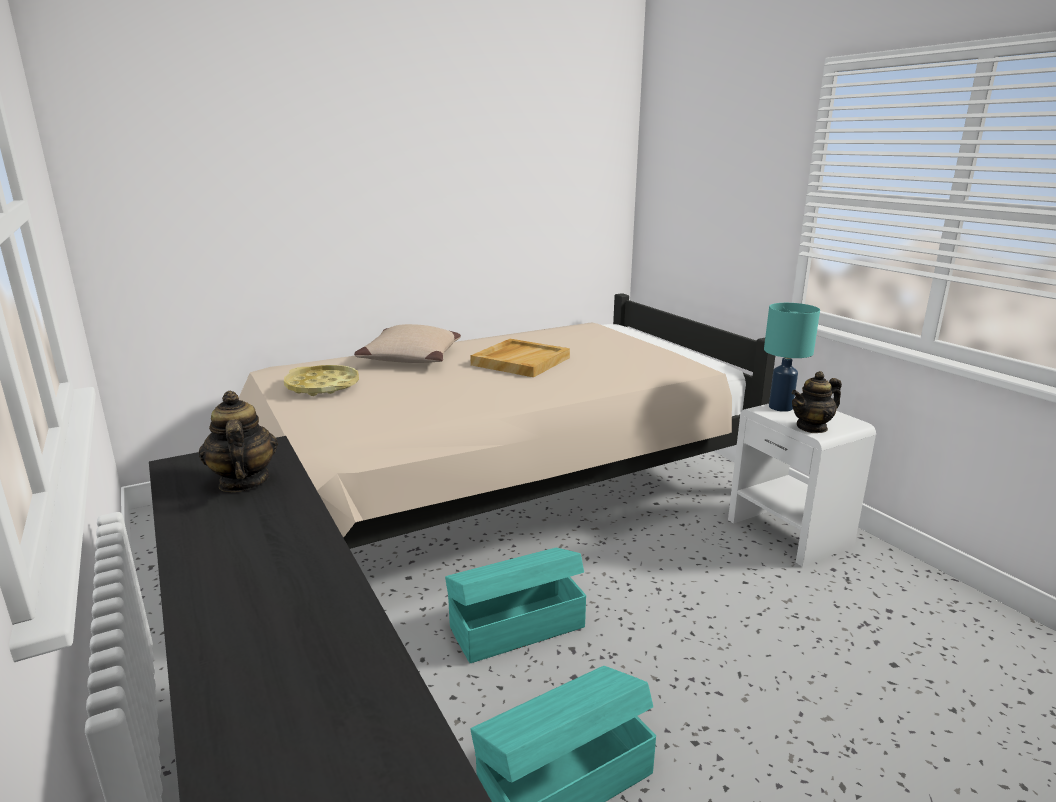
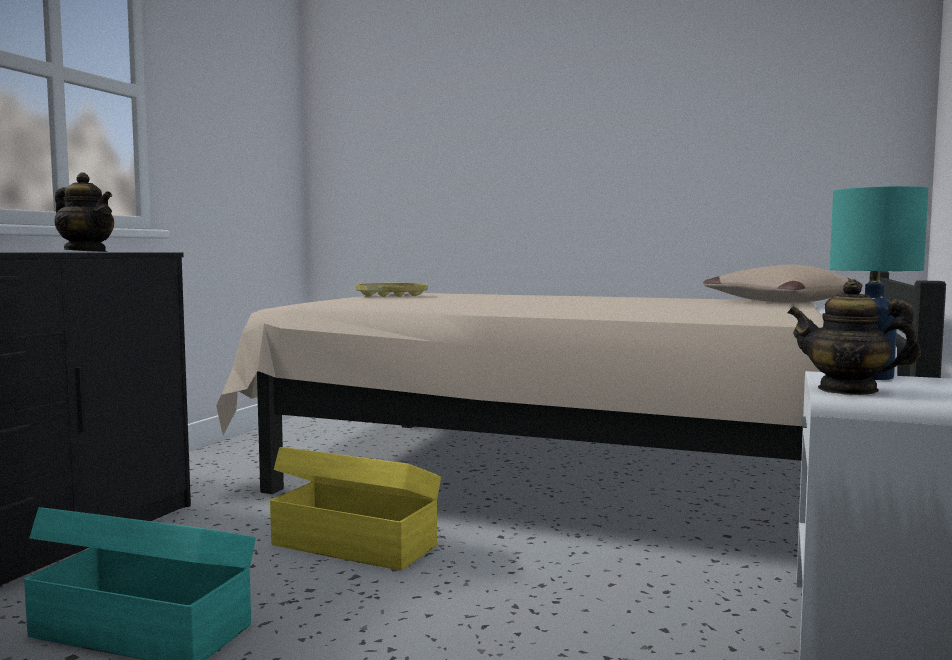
camera: 50 degrees right, 15 degrees down
(243, 482) = (86, 251): teapot -> teapot turned 90 degrees clockwise
(412, 357) = (515, 295): beige pillow -> beige pillow (782, 302)
(515, 626) = (354, 544): turquoise storage box -> yellow storage box
(520, 361) = (597, 301): beige tray -> none

